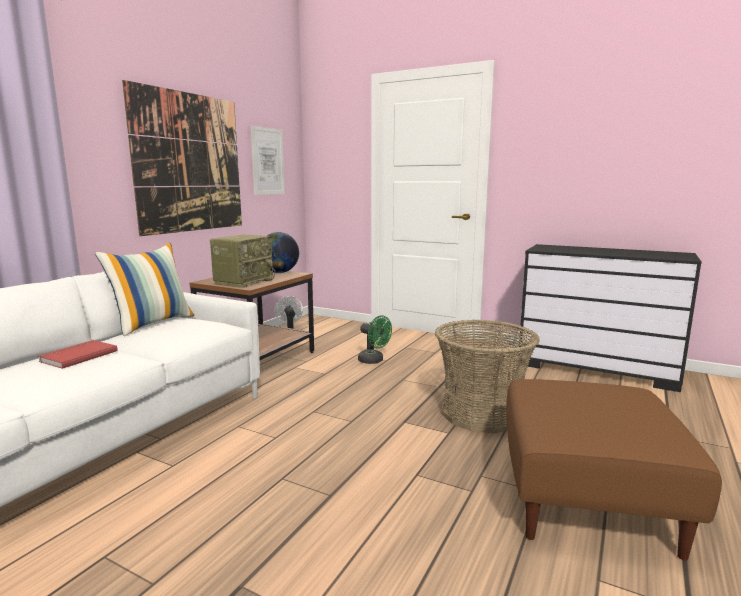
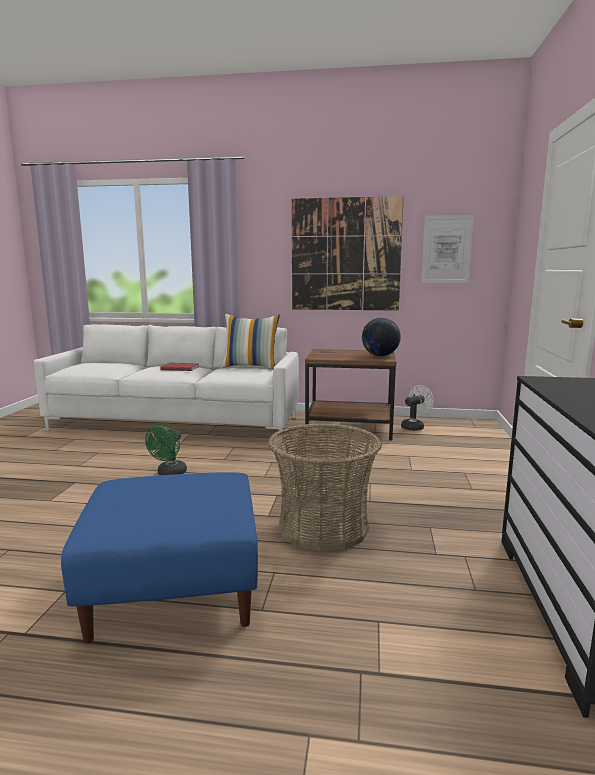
camera: 70 degrees right, 0 degrees up
(244, 281) = (332, 355): radio -> none
(374, 361) = (402, 465): green fan -> green fan (169, 474)
(585, 498) = (175, 588): brown ottoman -> blue ottoman

